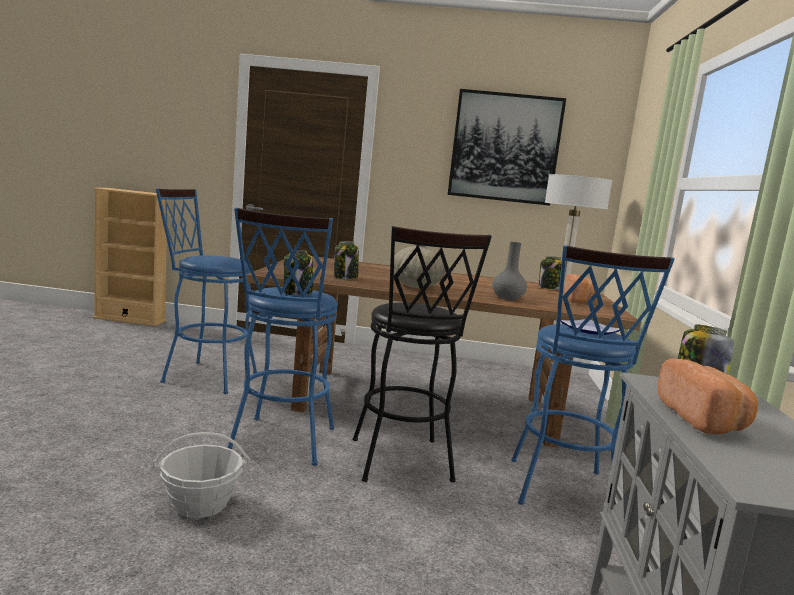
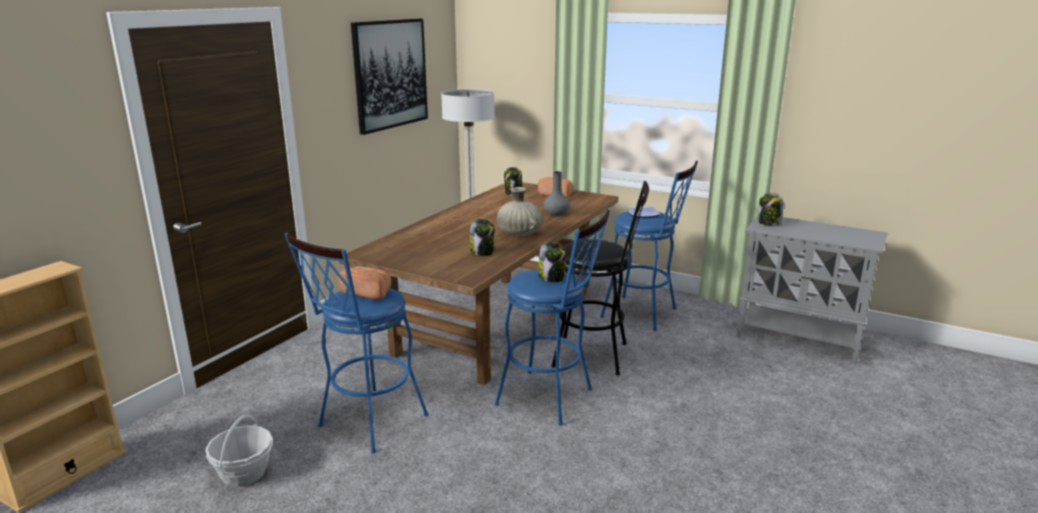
camera: 65 degrees left, 10 degrees up
(200, 503) = (639, 442): basket -> basket (244, 473)
(703, 419) = (808, 233): bread -> bread (368, 292)

